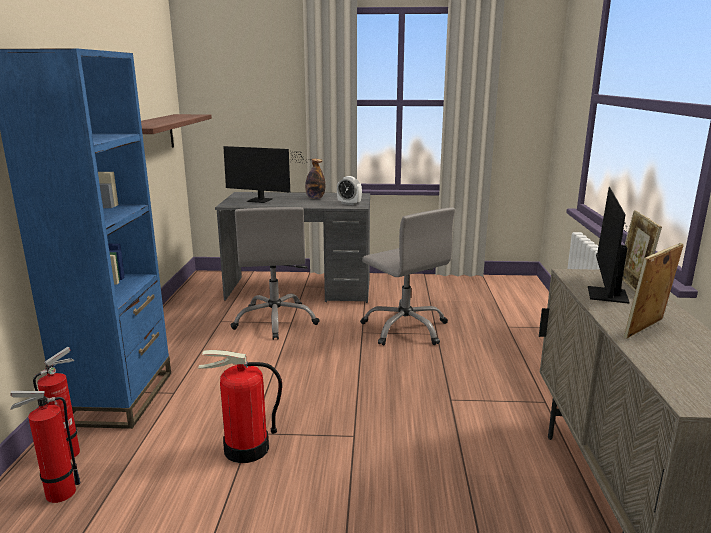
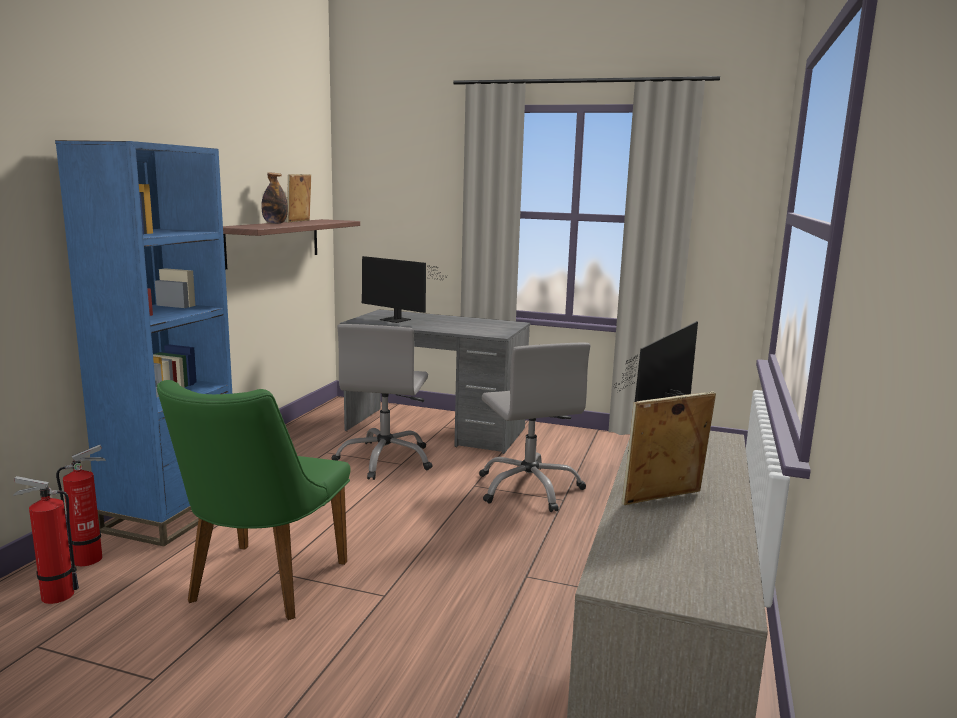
camera: 15 degrees right, 5 degrees down
(246, 449) = (260, 587): fire extinguisher -> green chair
(315, 198) = (459, 322): bottle -> bottle (275, 223)
(349, 203) = (491, 331): alarm clock -> none
(632, 286) = (714, 451): picture frame -> picture frame (299, 221)

